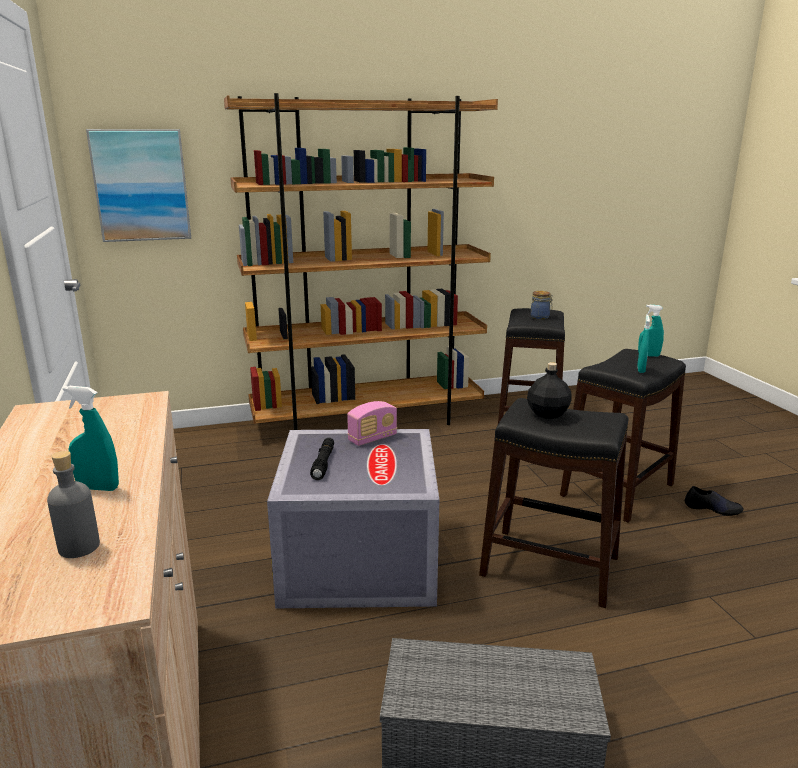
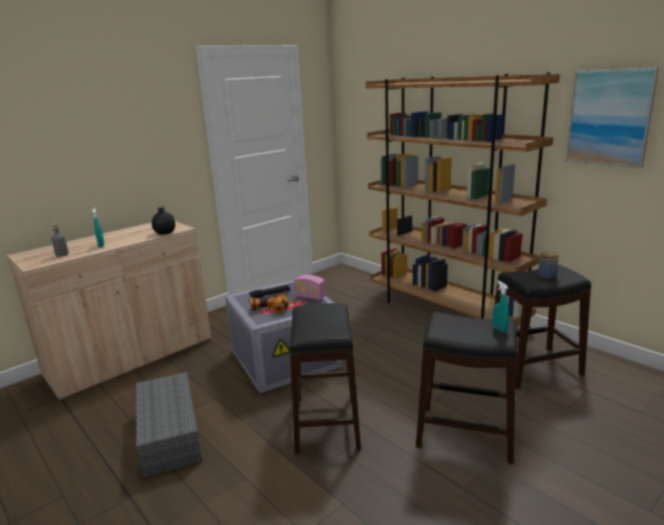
camera: 65 degrees right, 0 degrees up
(141, 185) = (360, 129): picture -> picture (610, 117)
(367, 471) = (270, 306): none -> power drill
(548, 414) = (319, 315): black bottle -> black bottle (164, 232)
(641, 370) = (456, 331): turquoise spray bottle -> none
(712, 508) = (491, 494): black shoe -> none

